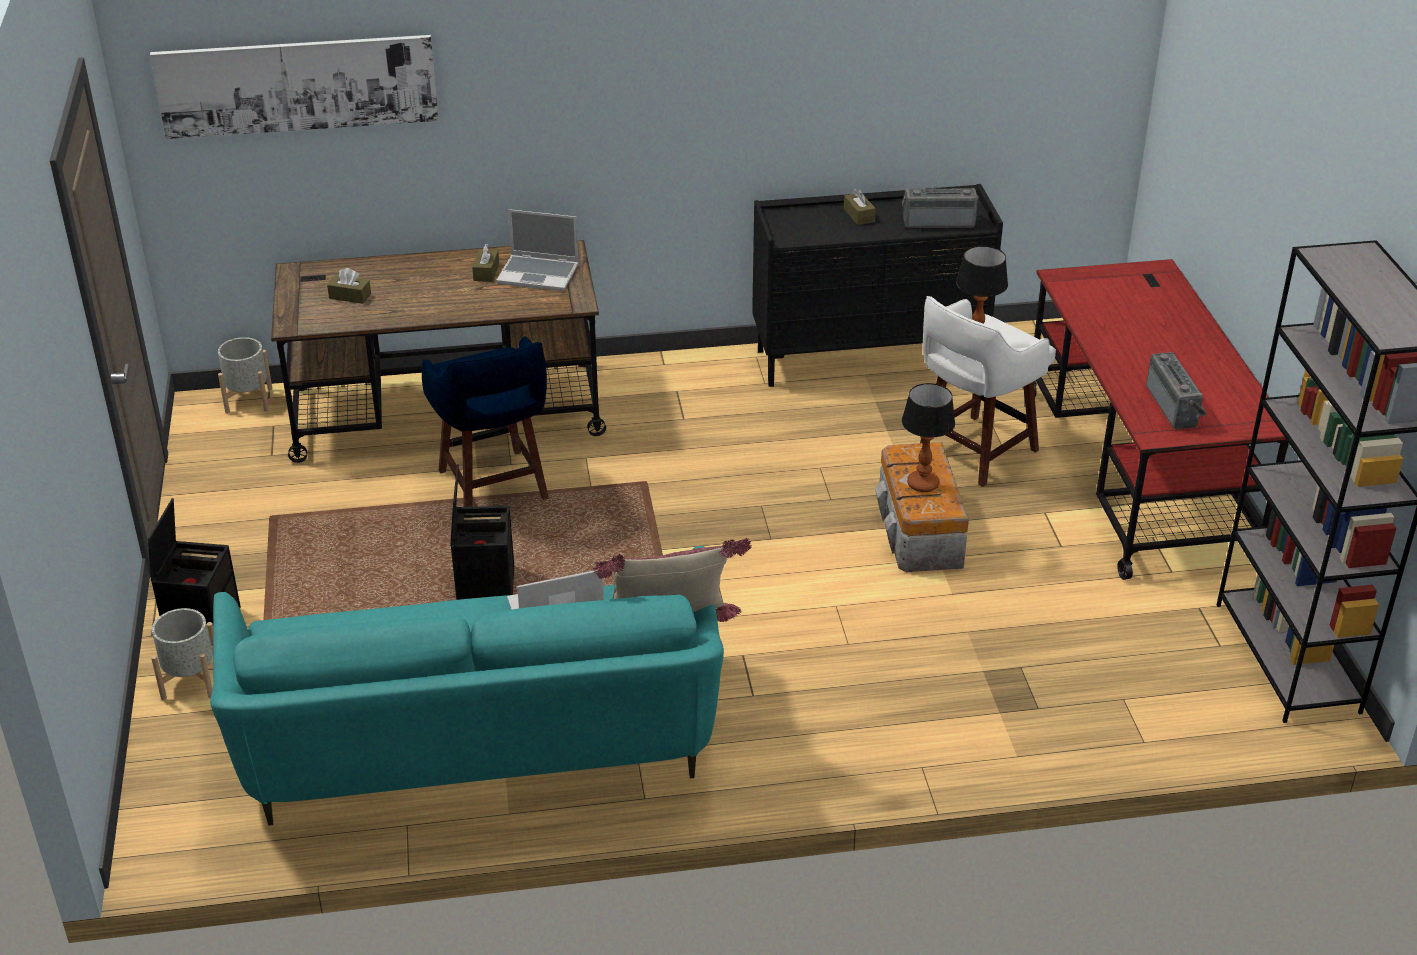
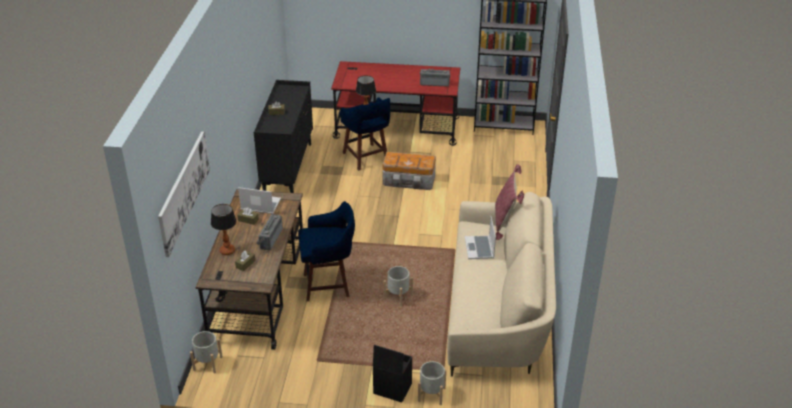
camera: 75 degrees left, 0 degrees up
(479, 746) = (498, 309): turquoise sofa -> beige sofa
(485, 586) = (398, 296): black storage box -> grey planter
(539, 274) = (260, 205): laptop -> laptop turned 105 degrees counterclockwise
(923, 484) = (412, 160): table lamp -> table lamp (227, 250)
(938, 221) = (293, 96): radio -> radio (269, 238)
(974, 453) = (366, 158): white stool -> blue stool

